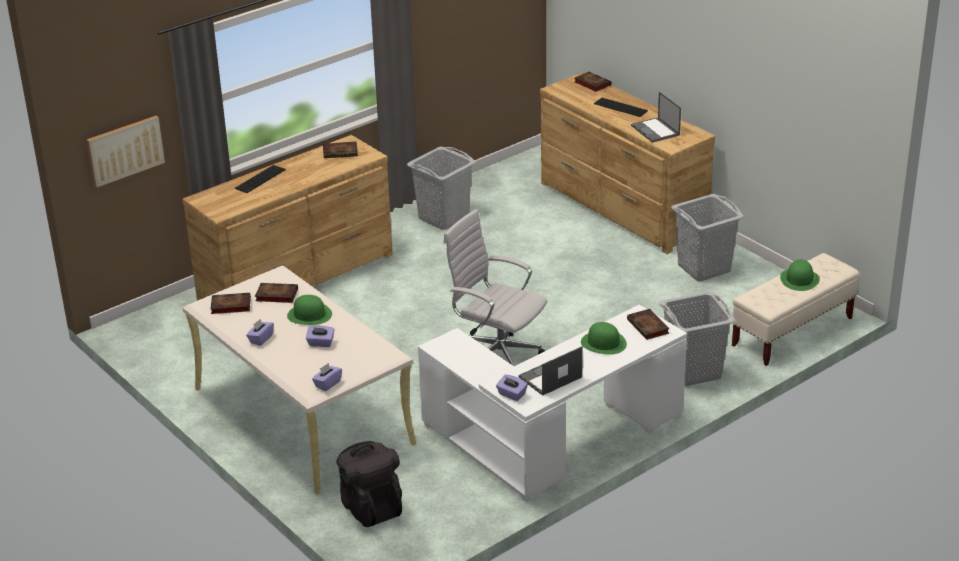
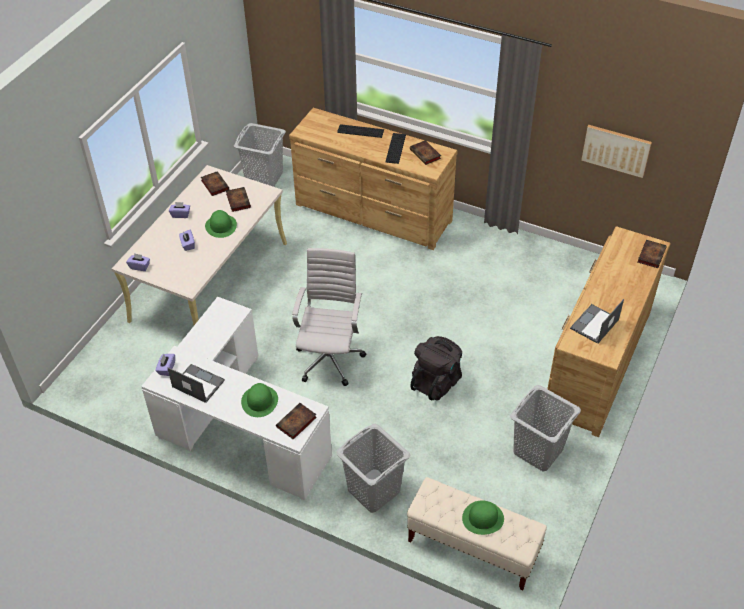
camera: 65 degrees right, 15 degrees up
(125, 150) = (290, 51): picture -> picture (616, 150)
(371, 507) = (123, 354): black backpack -> black backpack (436, 382)
(444, 217) = (505, 258): grey laundry basket -> grey laundry basket (264, 178)
(620, 107) = (621, 287): keyboard -> keyboard (395, 148)

